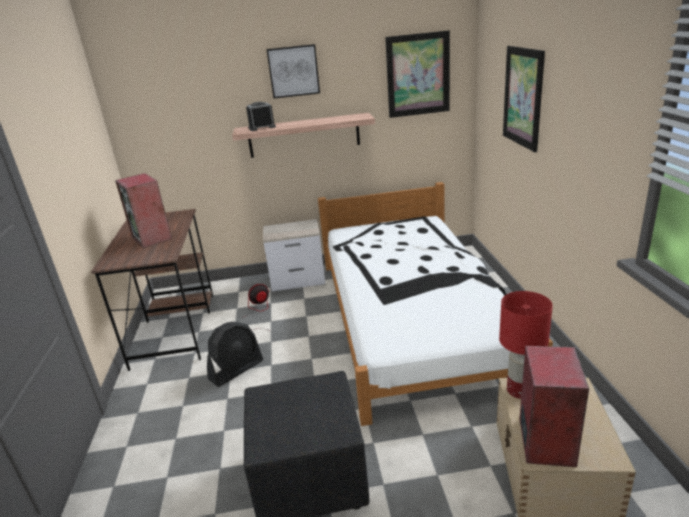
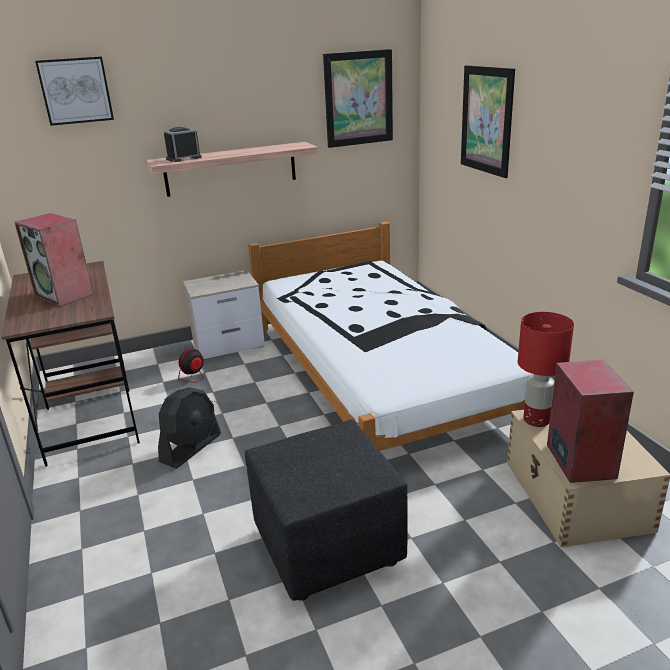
camera: 15 degrees left, 0 degrees up
(293, 71) = (218, 91): picture -> picture (75, 90)

